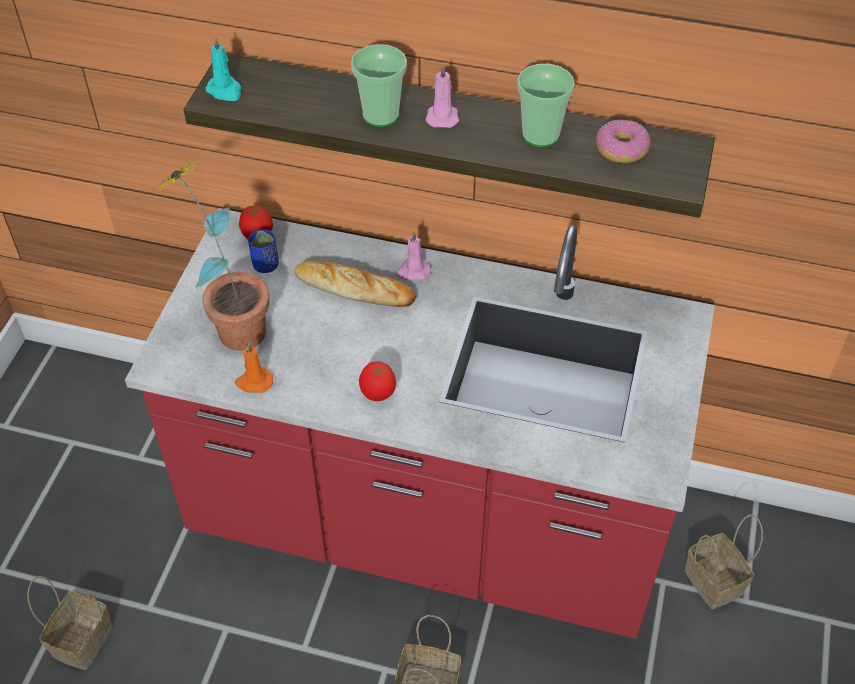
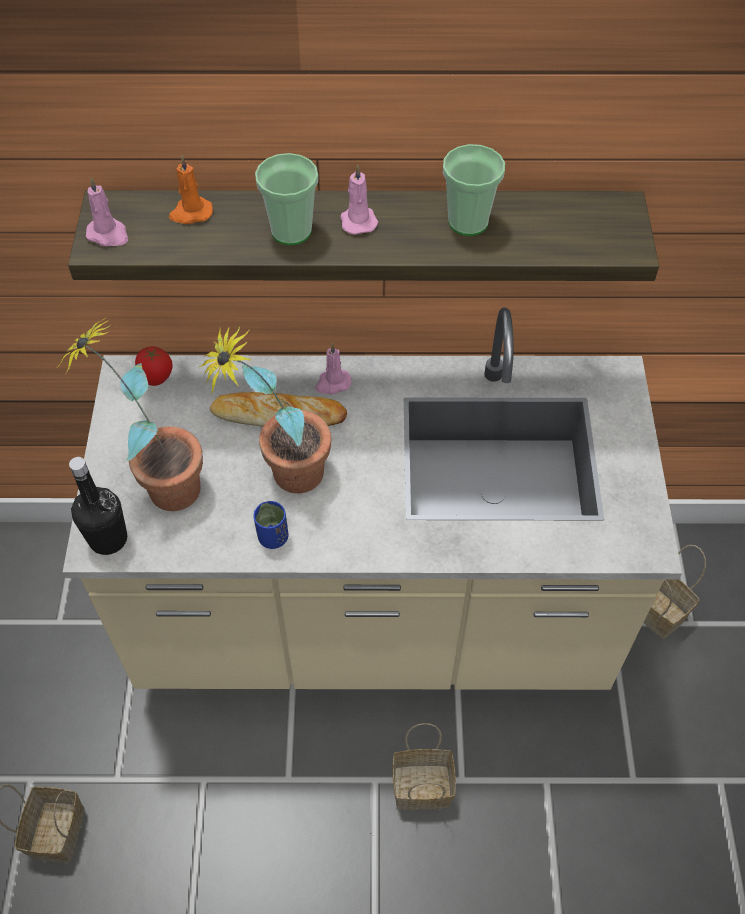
camera: 15 degrees left, 5 degrees up
(172, 361) = (108, 539): none -> black bottle
(225, 91) = (108, 235): turquoise candle -> pink candle
(254, 382) = (205, 542): orange candle -> orange candle (190, 213)
(265, 265) = (175, 409): blue cup -> blue cup (273, 537)
(340, 341) = (282, 476): none -> potted plant
(378, 394) = (340, 526): tomato -> none
(427, 523) = (372, 620): red counter -> beige counter
(621, 149) = (556, 222): donut -> none

